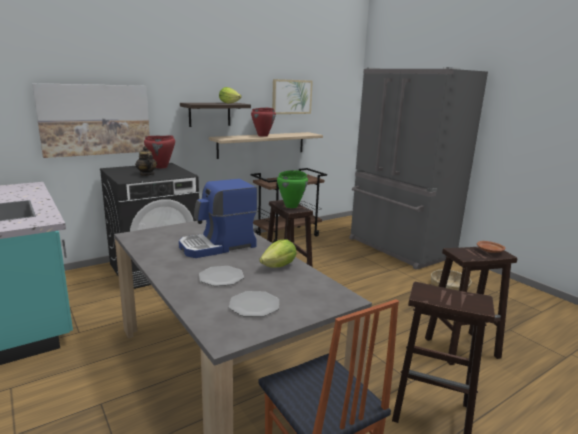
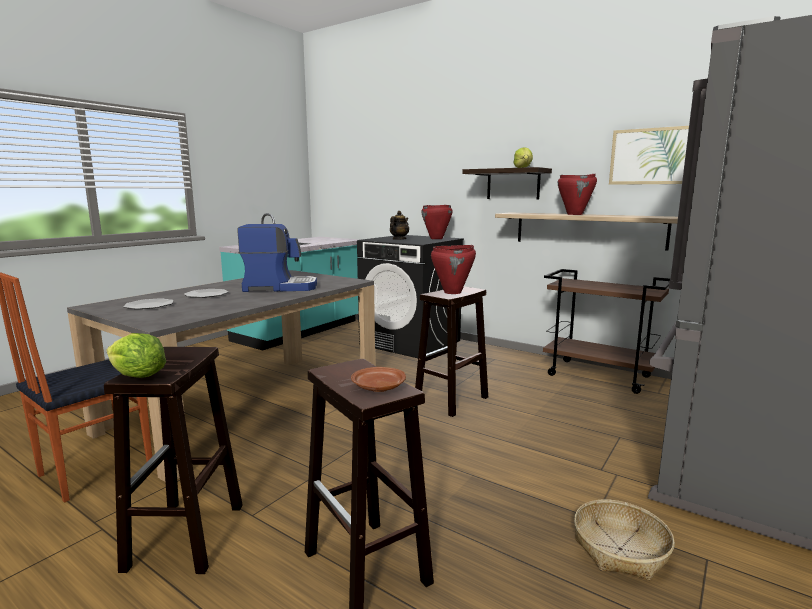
camera: 70 degrees right, 5 degrees down
(95, 120) = (404, 188): picture -> none
(218, 246) = (280, 287): coffee machine -> coffee machine turned 135 degrees clockwise
(279, 266) = (237, 303): lettuce -> lettuce (137, 376)
(291, 206) = (453, 292): green cooking pot -> red cooking pot

